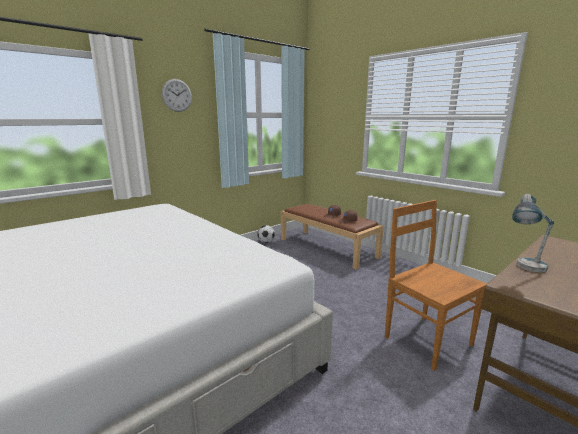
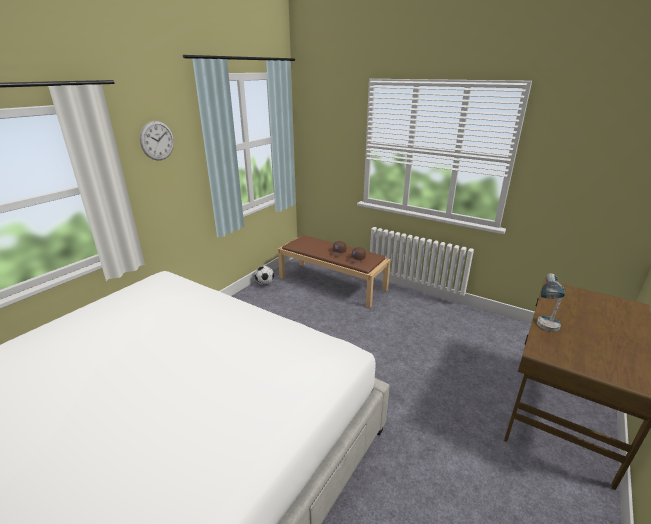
camera: 15 degrees left, 10 degrees up
(426, 339) = (453, 379): brown chair -> none

